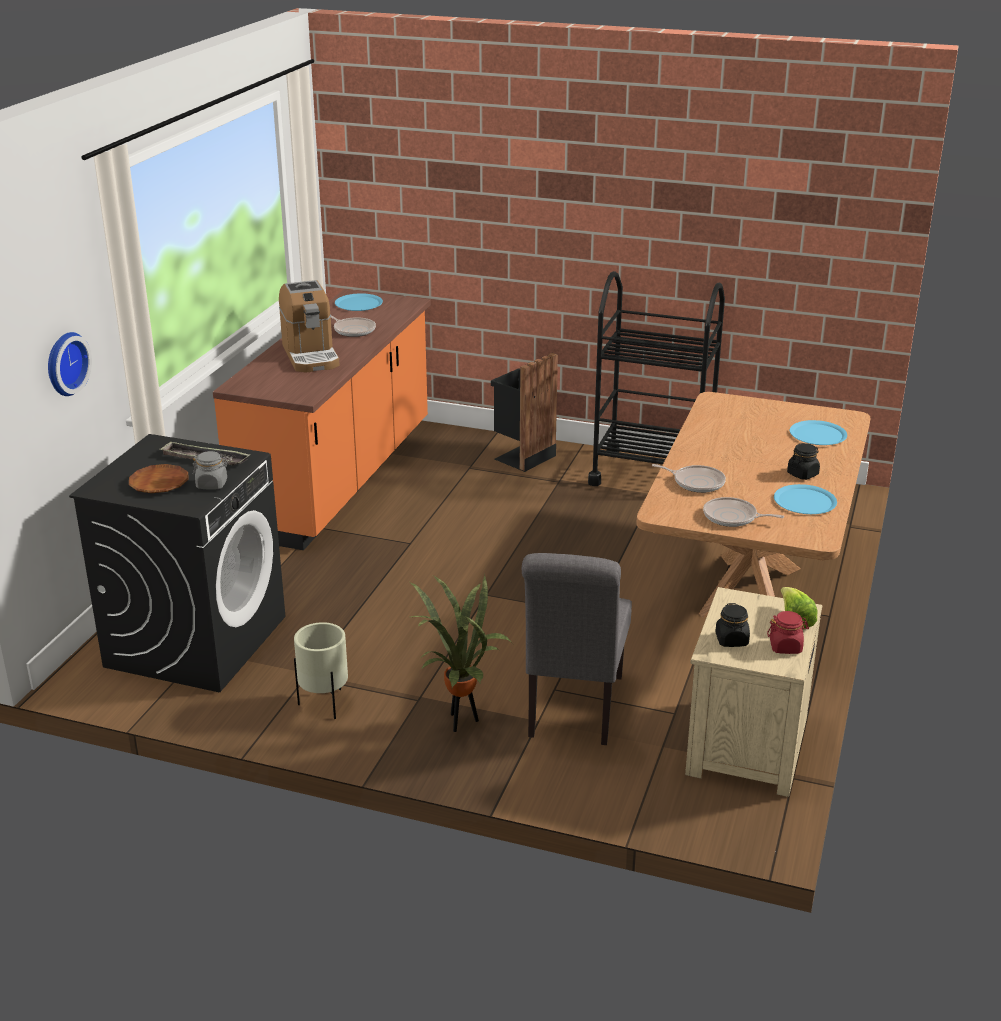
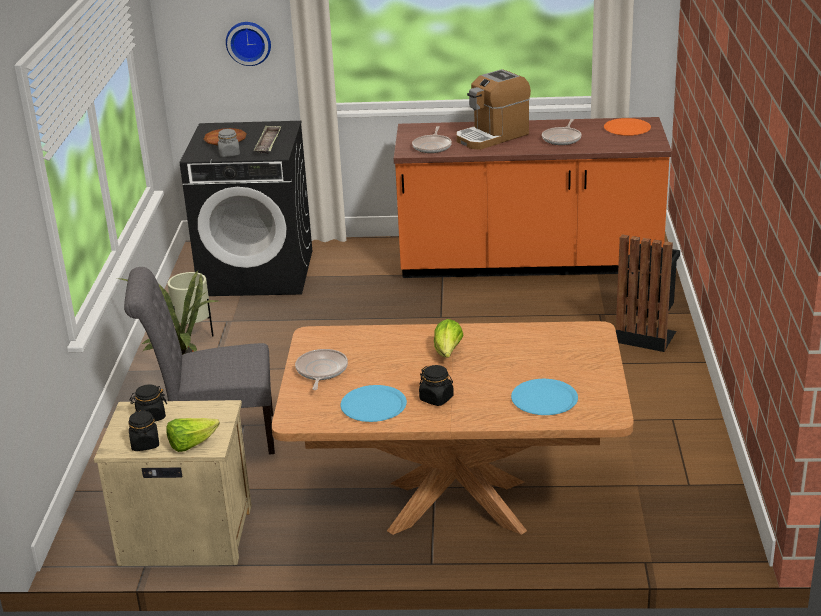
camera: 75 degrees right, 0 degrees up
(358, 303) = (627, 128): blue plate -> orange plate
(652, 474) = (668, 412): black cart -> none
(696, 482) = (386, 344): frying pan -> frying pan (432, 146)
(724, 458) = (448, 352): none -> lettuce
(786, 647) = (145, 444): red jar -> black jar

